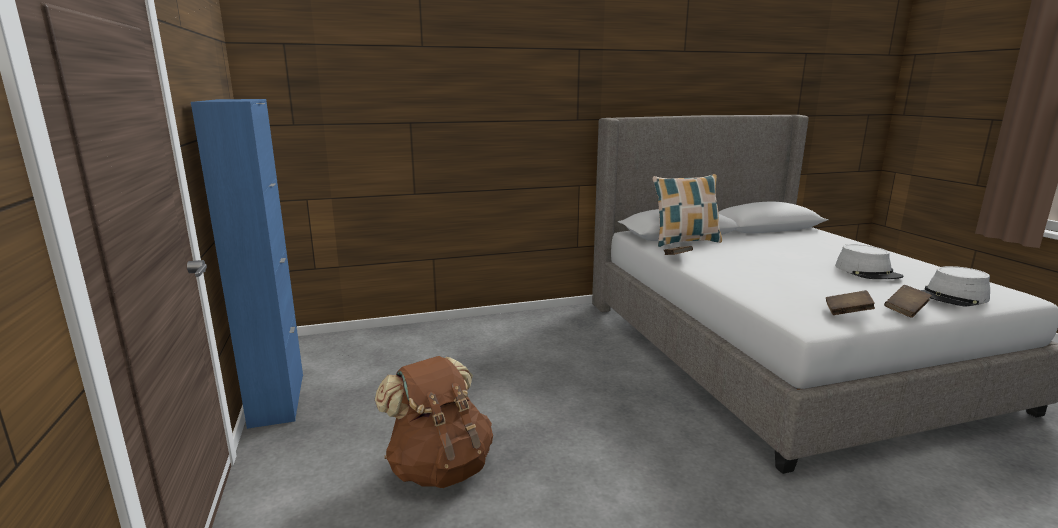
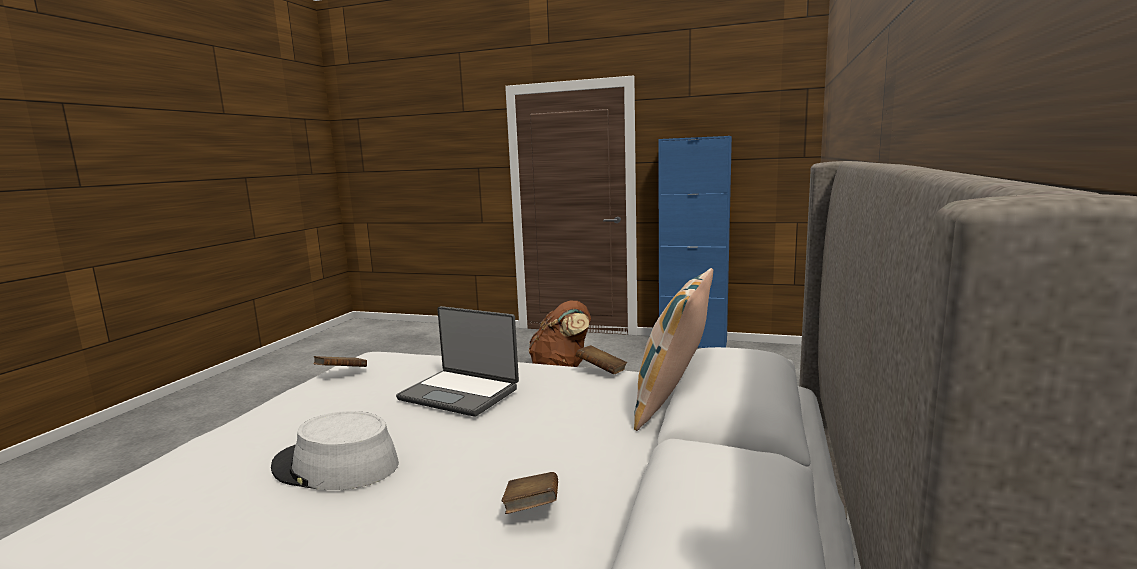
camera: 125 degrees right, 5 degrees down
(776, 271) = (460, 393): none -> laptop
(905, 310) = (277, 403): brown book -> brown book (532, 509)
(953, 297) = (197, 457): grey hat -> none

